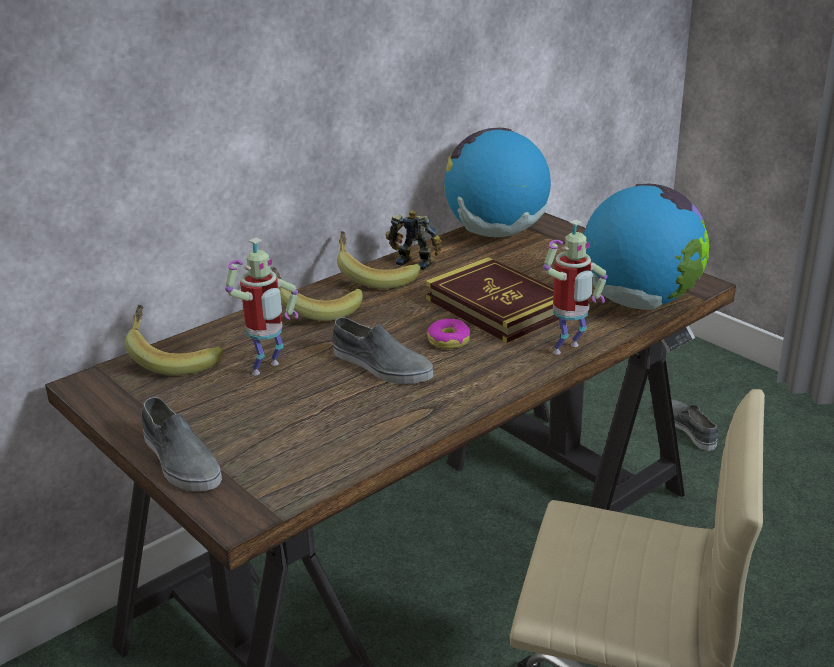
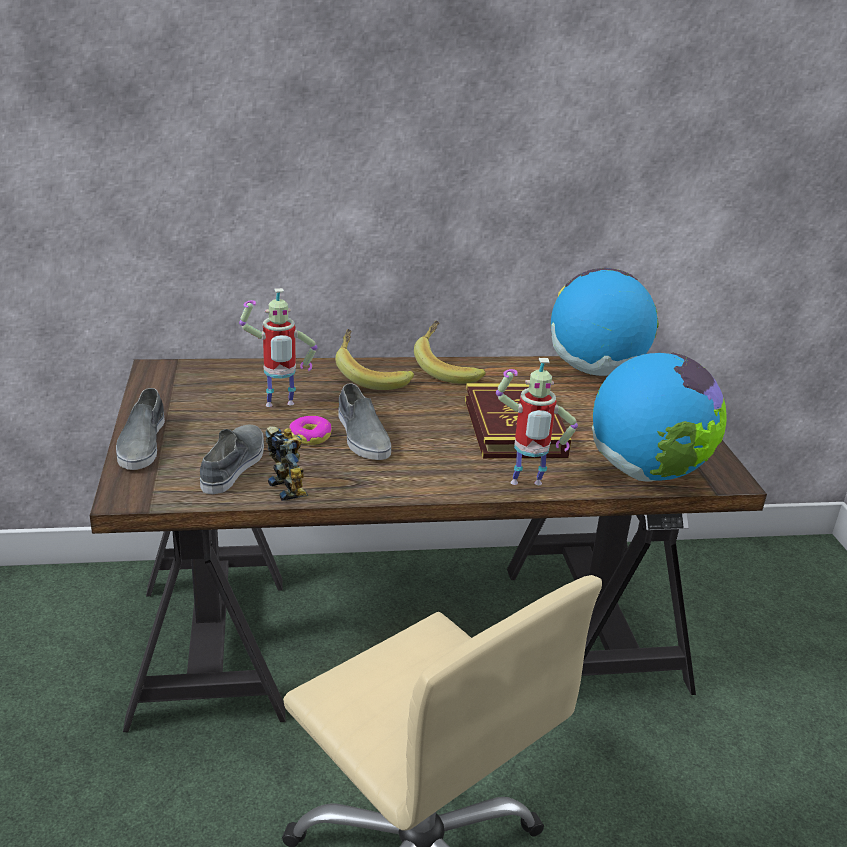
camera: 30 degrees right, 0 degrees up
(174, 359) = (230, 374): banana -> none
(416, 261) = (496, 369): toy robot -> toy robot (290, 487)
(448, 340) = (439, 438): donut -> donut (310, 436)
(689, 428) = (761, 639): grey shoe -> grey shoe (234, 465)

